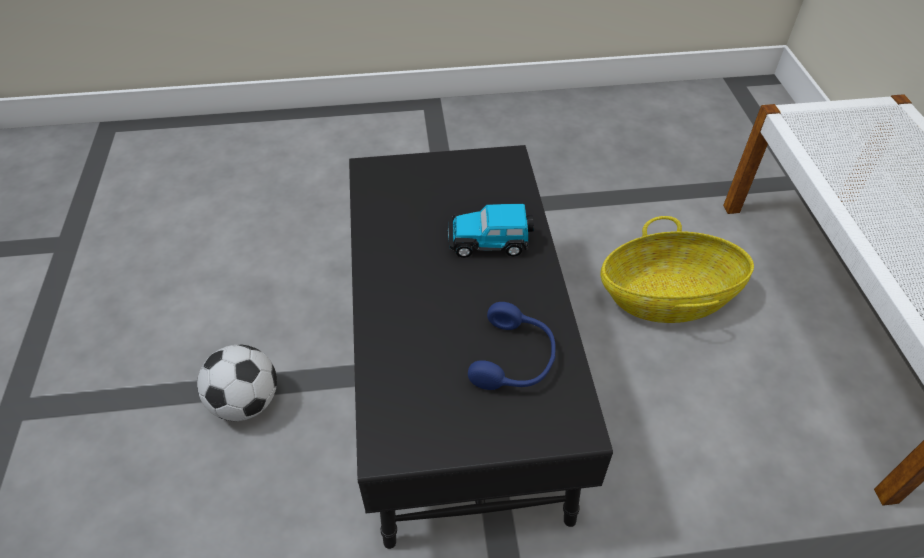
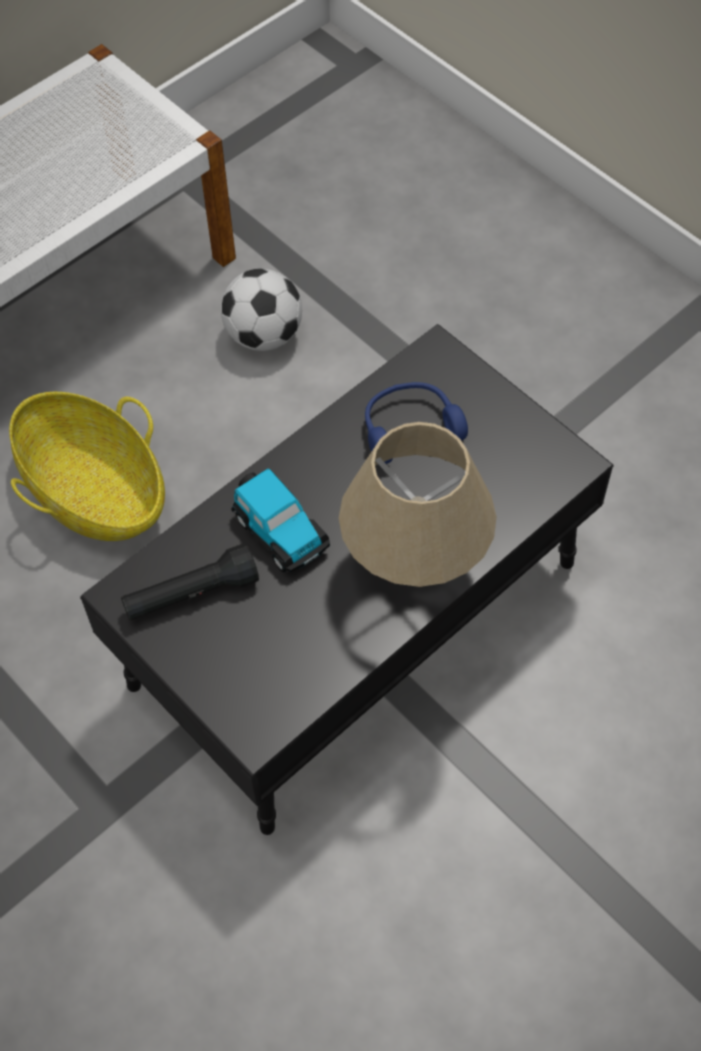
camera: 125 degrees left, 10 degrees up
(246, 402) = (556, 804): football -> football (263, 335)
(397, 291) = (414, 566): none -> beige table lamp
(482, 183) = (191, 594): none -> black flashlight

